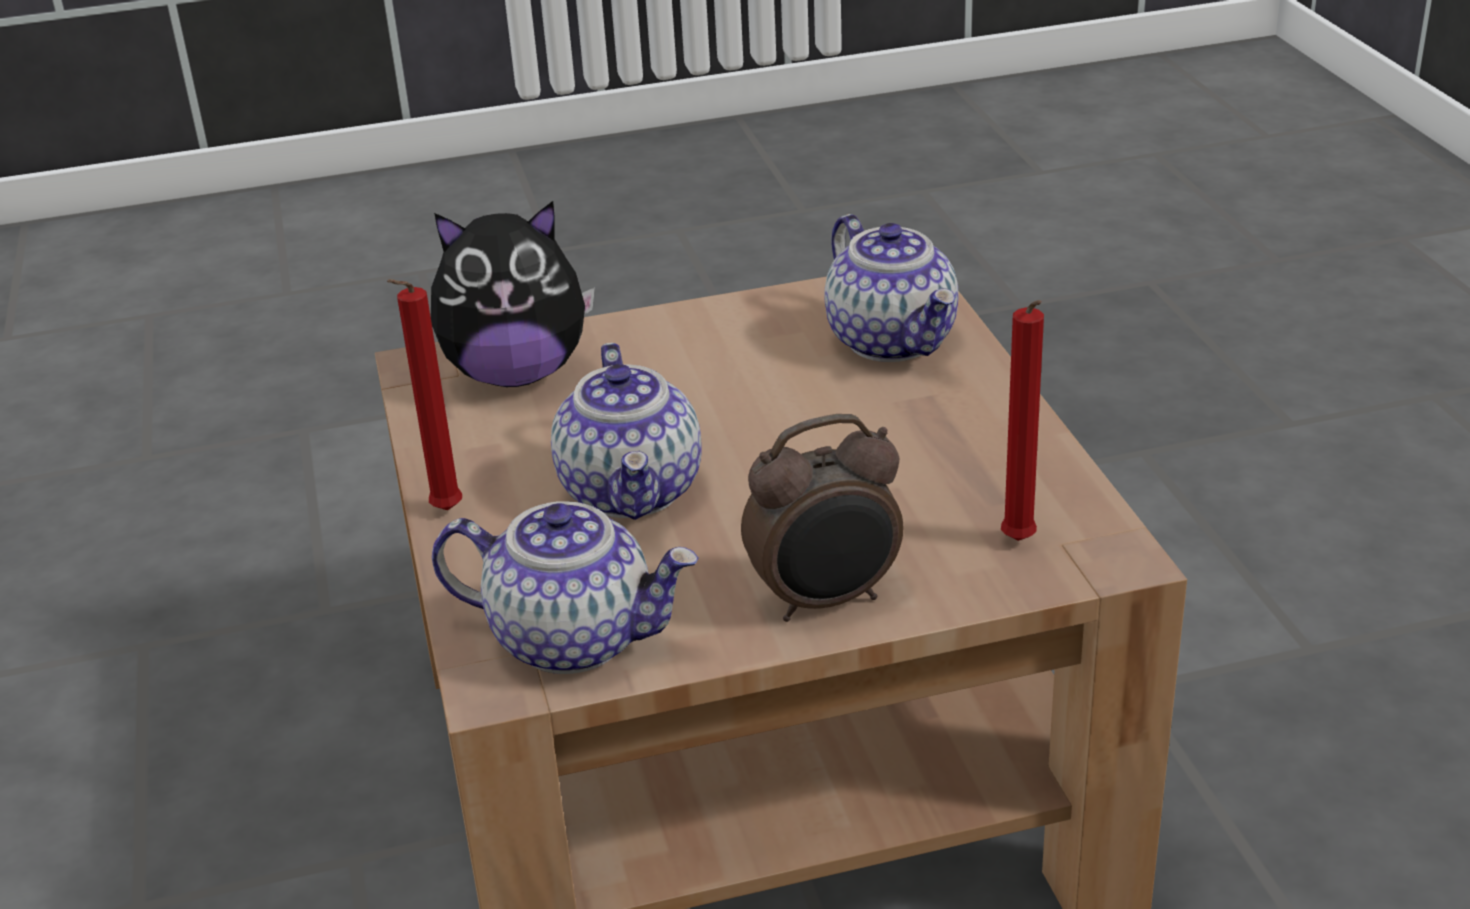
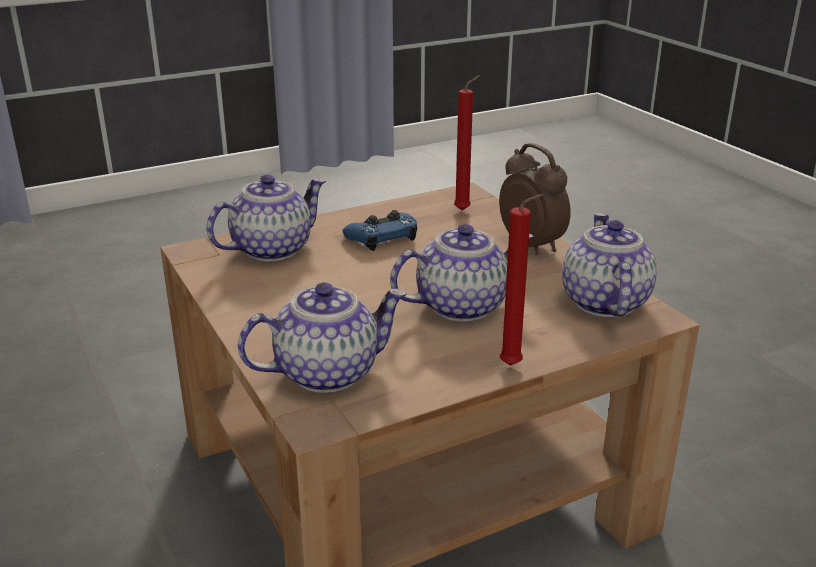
camera: 105 degrees left, 5 degrees down
(517, 374) = (327, 372): plush toy -> teapot
(911, 440) = (382, 237): none -> blue game controller

